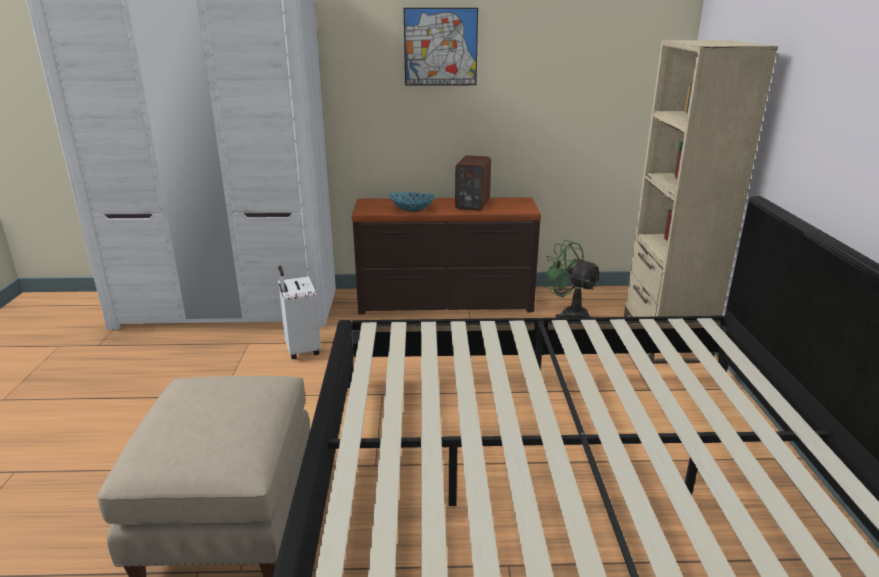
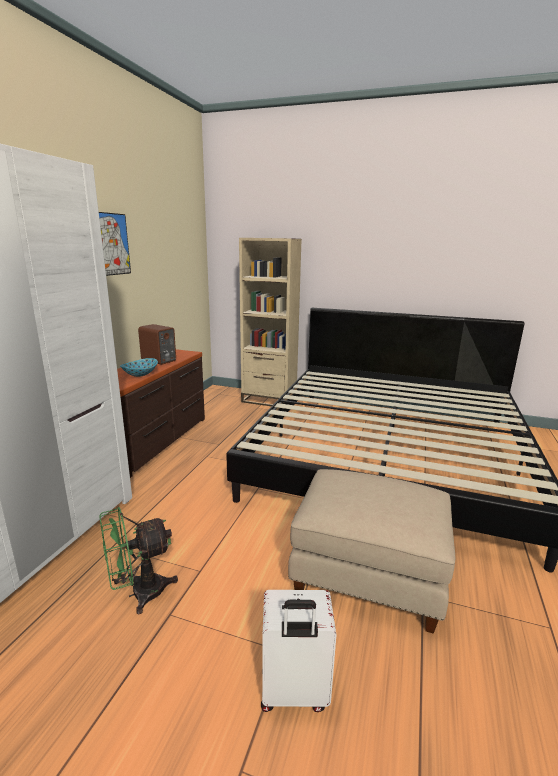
camera: 70 degrees left, 5 degrees down
(301, 350) = (159, 515): white suitcase -> white suitcase (294, 693)
(569, 313) = (217, 411): green fan -> green fan (139, 593)

